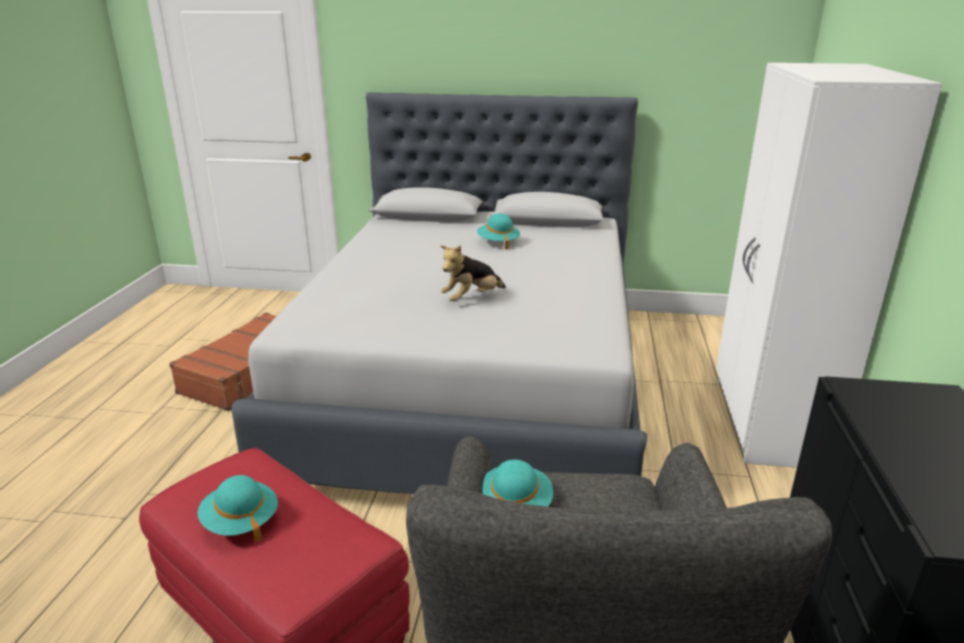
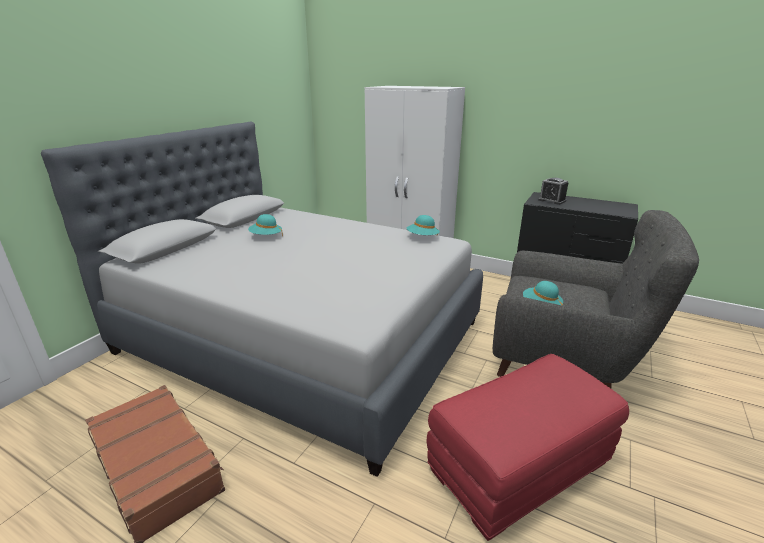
camera: 70 degrees left, 0 degrees up
(240, 522) = (535, 411): turquoise hat -> turquoise hat (422, 237)
(472, 298) = (356, 258): plush toy -> none
(905, 410) = (551, 200): none -> alarm clock

